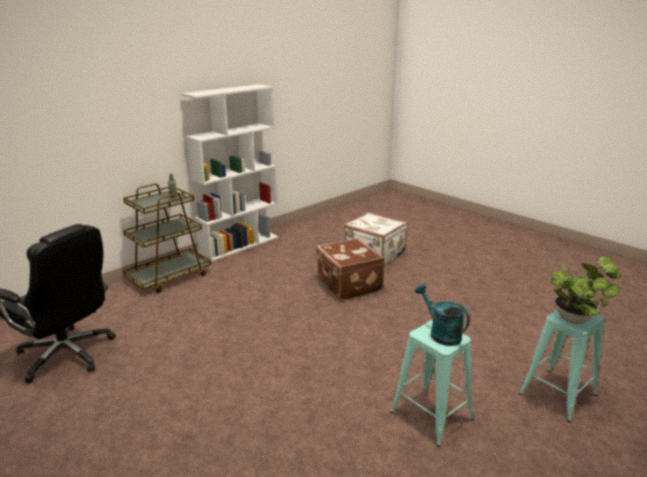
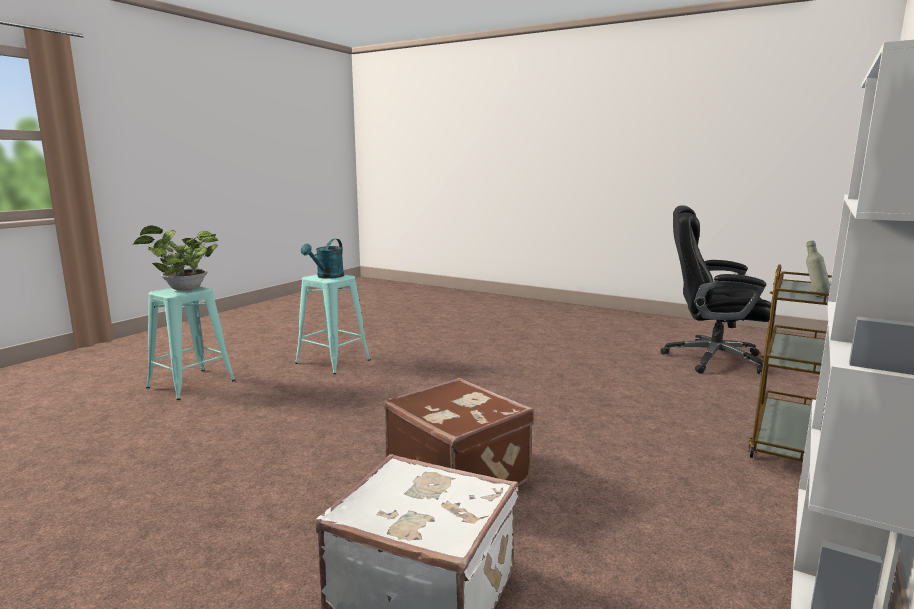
camera: 165 degrees right, 10 degrees down
(440, 333) = (327, 277): turquoise watering can -> turquoise watering can turned 75 degrees clockwise

